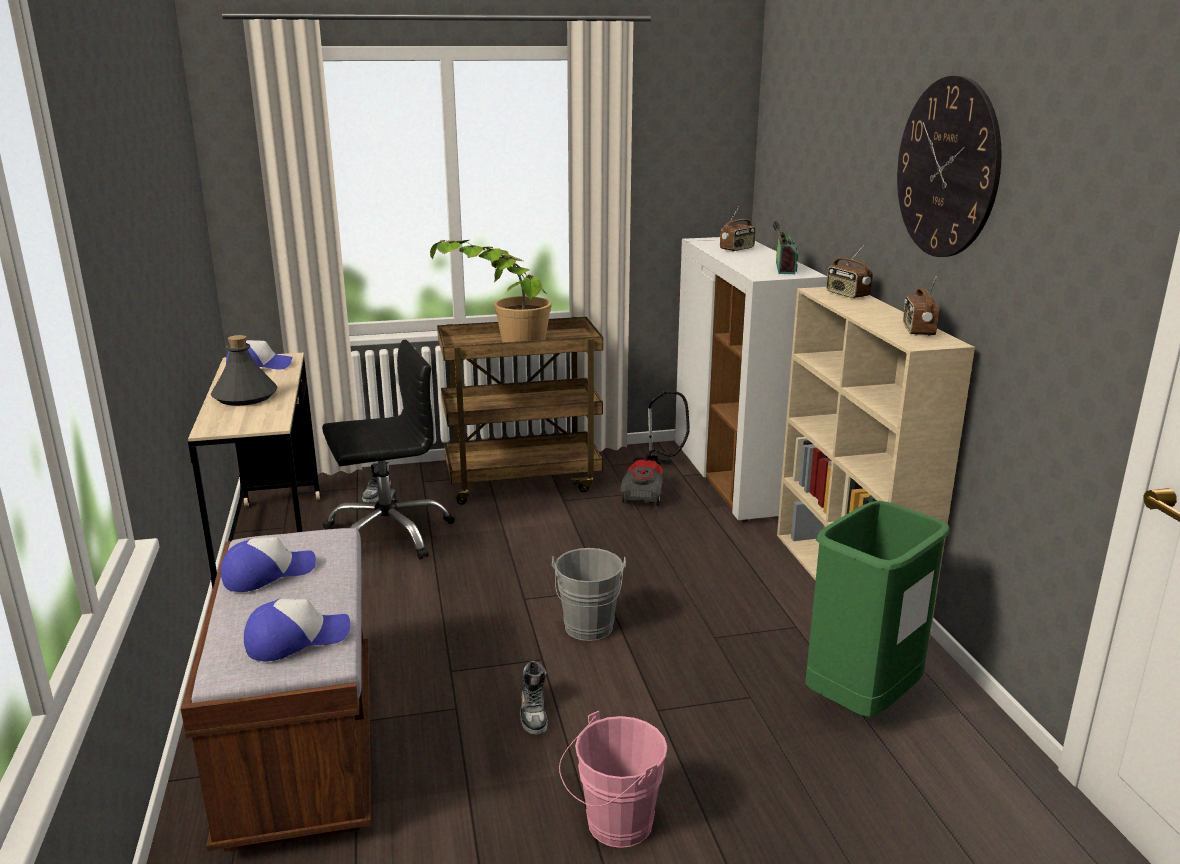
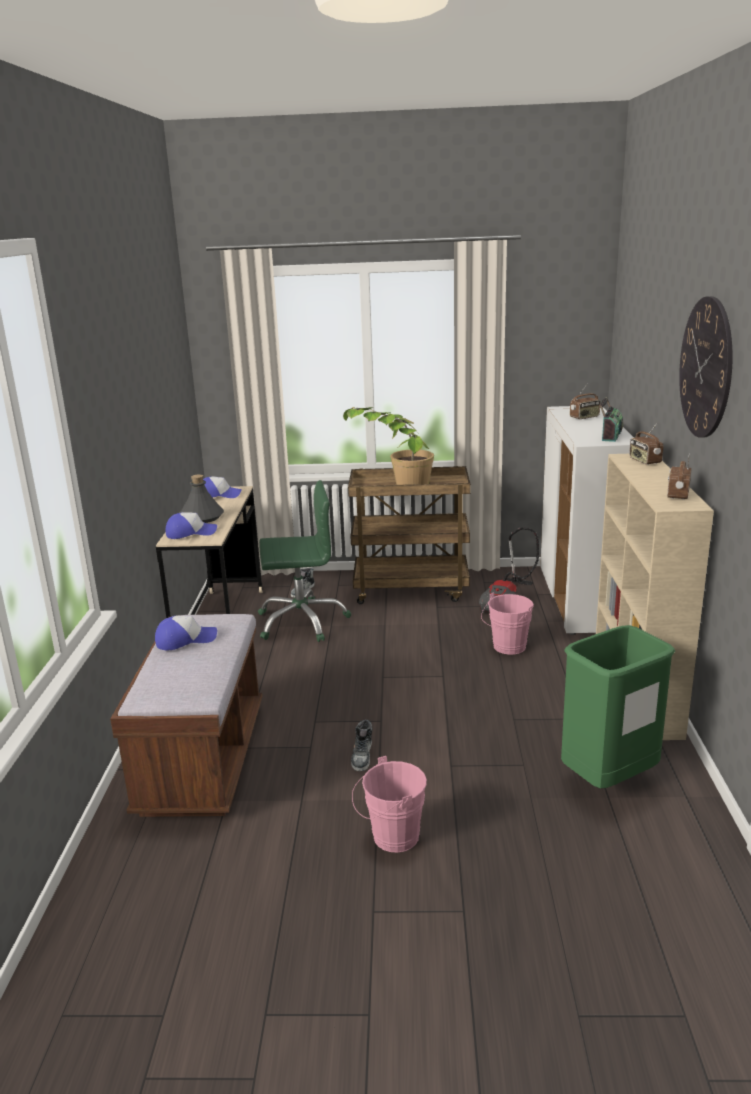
camera: 15 degrees right, 0 degrees up
(296, 639) = (188, 683): cap -> cap (191, 533)
(388, 533) = (302, 621): black office chair -> green office chair
(588, 630) = (421, 704): grey bucket -> none
(671, 545) = (507, 648): none -> pink bucket

